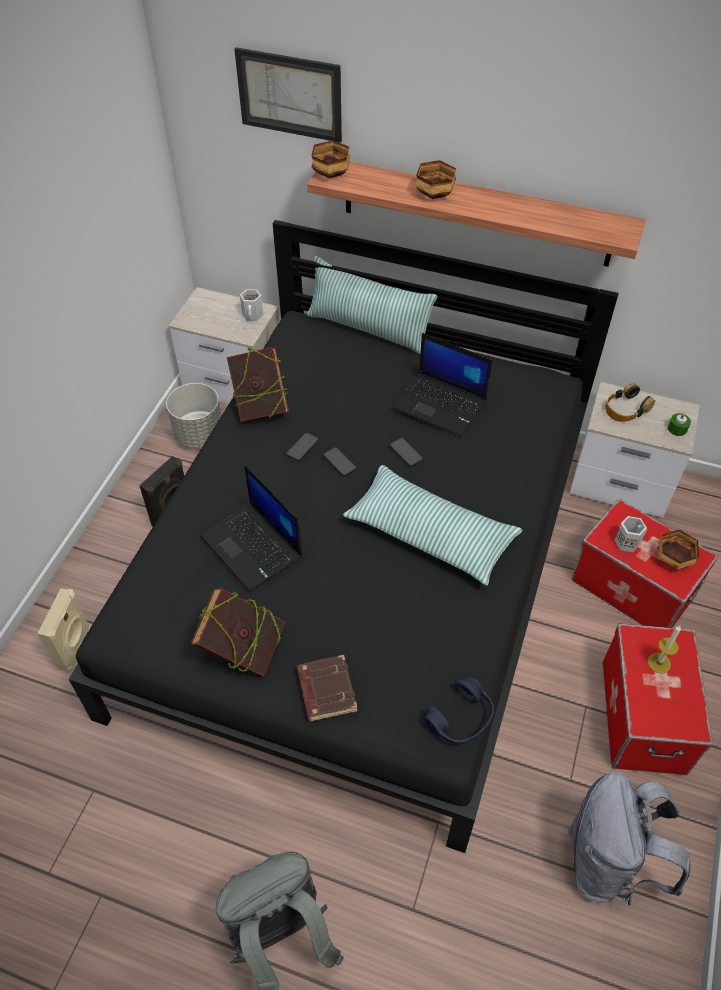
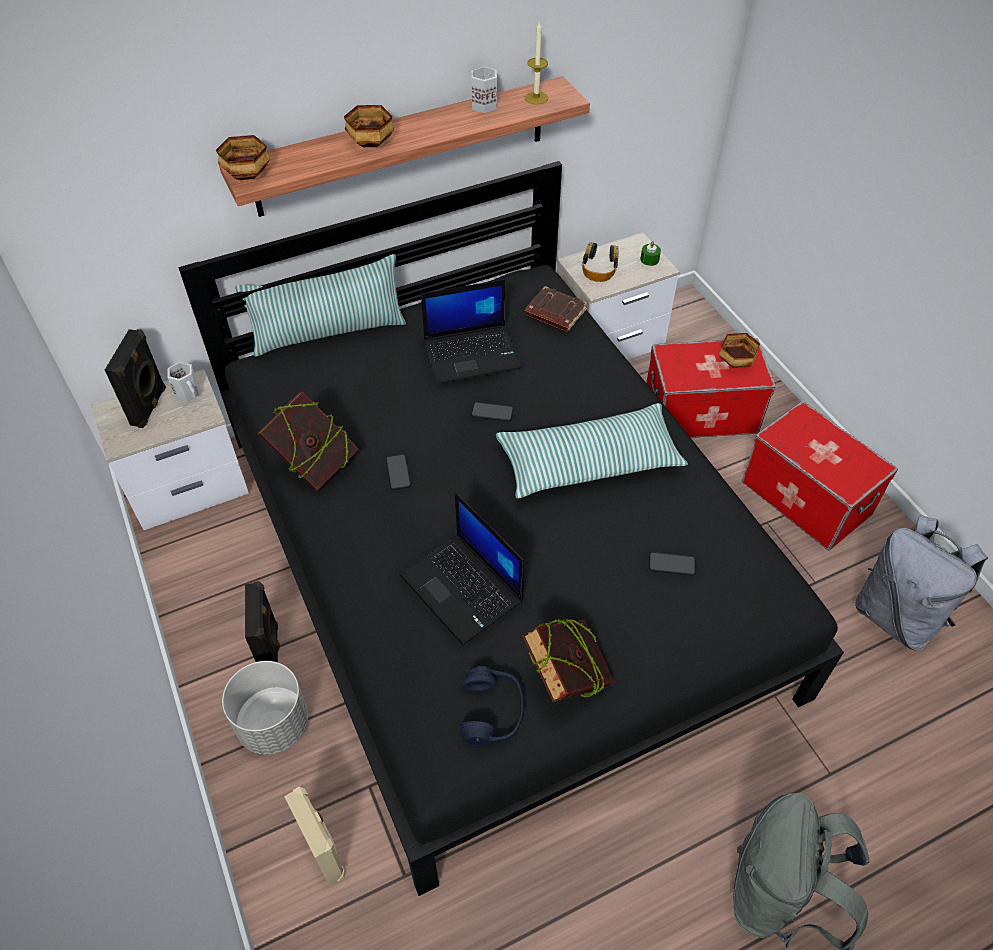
camera: 45 degrees left, 0 degrees up
(199, 434) = (208, 557): grey planter -> grey planter (273, 724)
(224, 309) = (150, 406): none -> black speaker
(253, 547) = (463, 588): laptop -> laptop turned 45 degrees clockwise
(290, 94) = (155, 106): picture -> none
(325, 690) = (666, 648): brown book -> brown book (554, 313)
(339, 462) = (447, 461): phone -> phone (671, 564)
(460, 718) = (779, 580): blue headphones -> blue headphones (492, 712)
(627, 541) = (694, 371): white mug -> white mug (484, 104)
(659, 663) = (809, 441): candle -> candle (536, 98)

